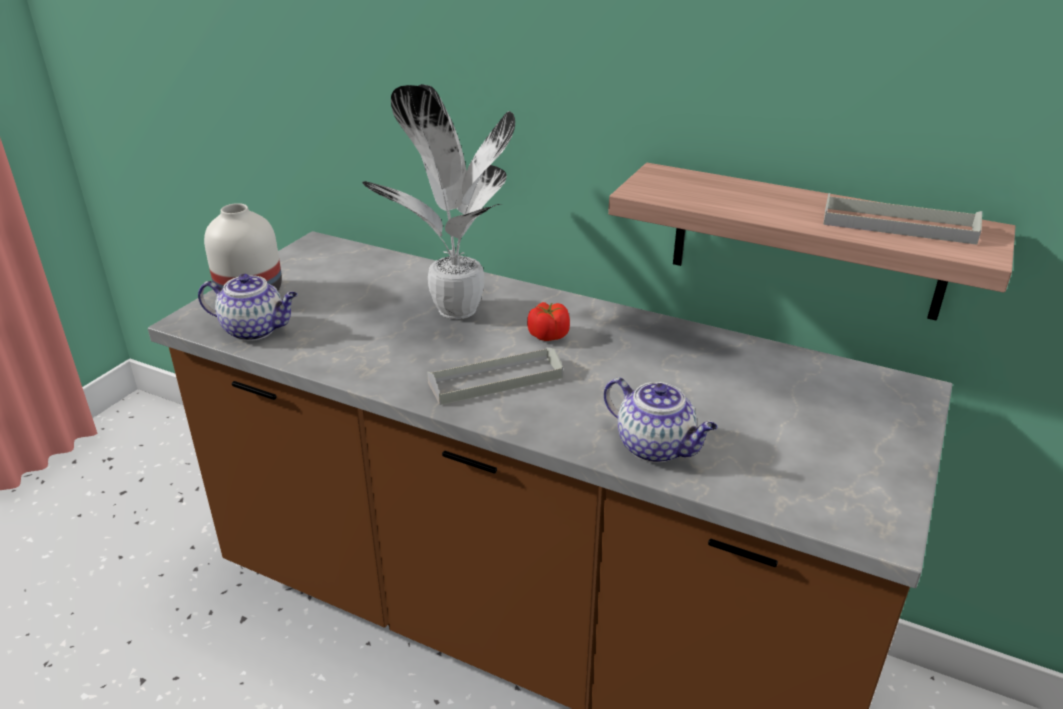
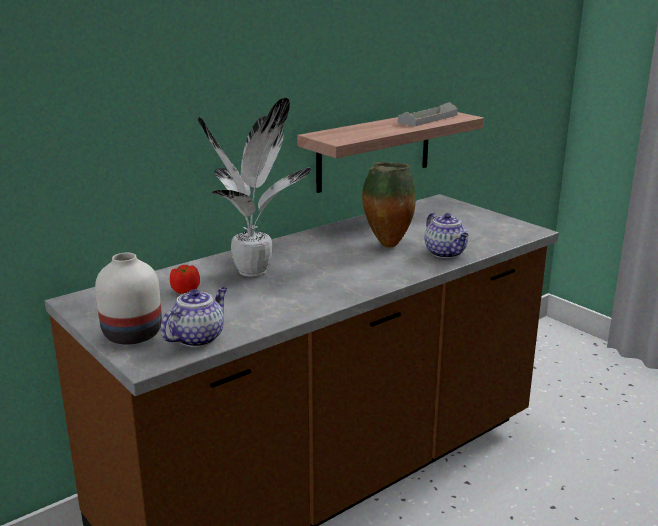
camera: 65 degrees left, 10 degrees down
(495, 380) = (350, 275): grey tray -> none
(548, 335) = (314, 254): tomato -> tomato (185, 290)
(640, 383) = (386, 244): none -> vase
(656, 447) = (446, 253): teapot -> teapot turned 90 degrees clockwise

